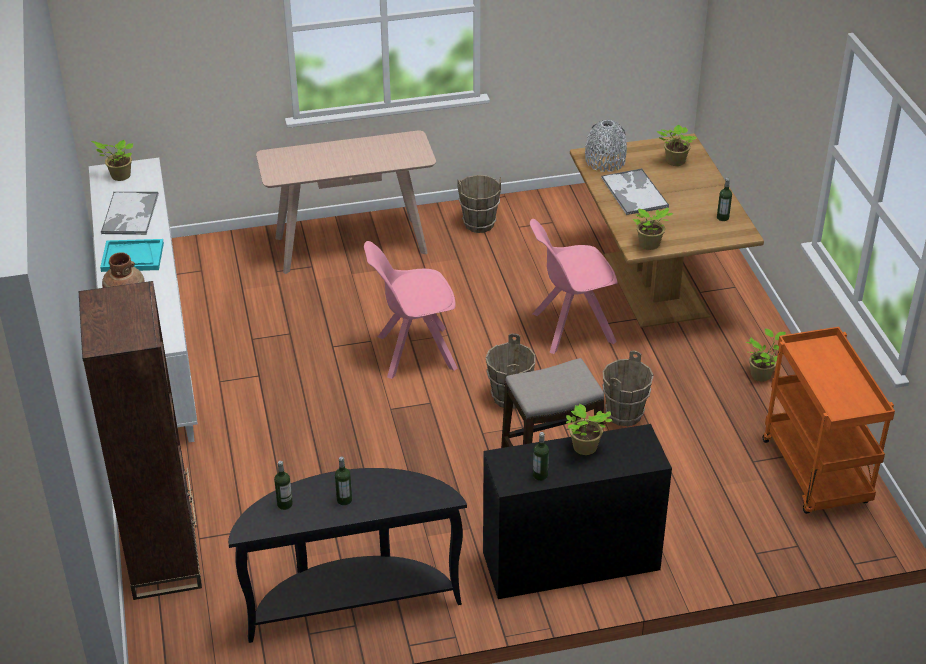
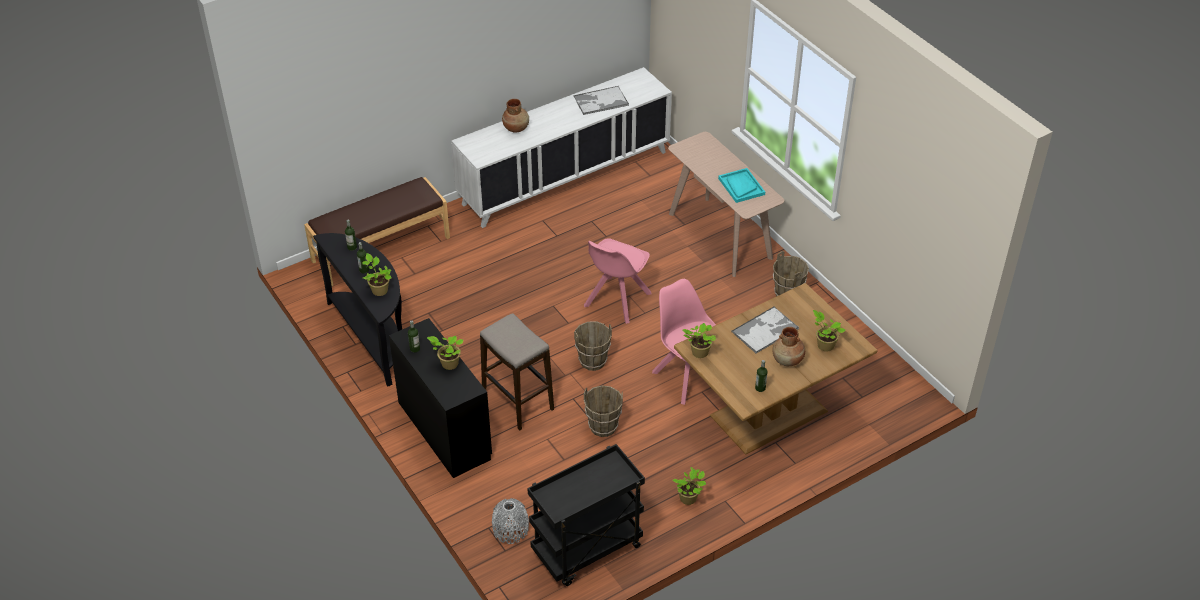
camera: 70 degrees right, 5 degrees up
(119, 176) = (639, 83): potted plant -> potted plant (379, 290)
(132, 257) = (556, 117): turquoise tray -> turquoise tray (741, 186)
(164, 558) = (380, 249): brown bookcase -> brown bench
(414, 353) = (616, 301): pink chair -> pink chair turned 120 degrees counterclockwise
(605, 161) = (799, 305): grey vase -> grey vase (510, 529)
(687, 190) = (787, 360): none -> brown vase
(817, 474) = (587, 551): orange cart -> black cart

